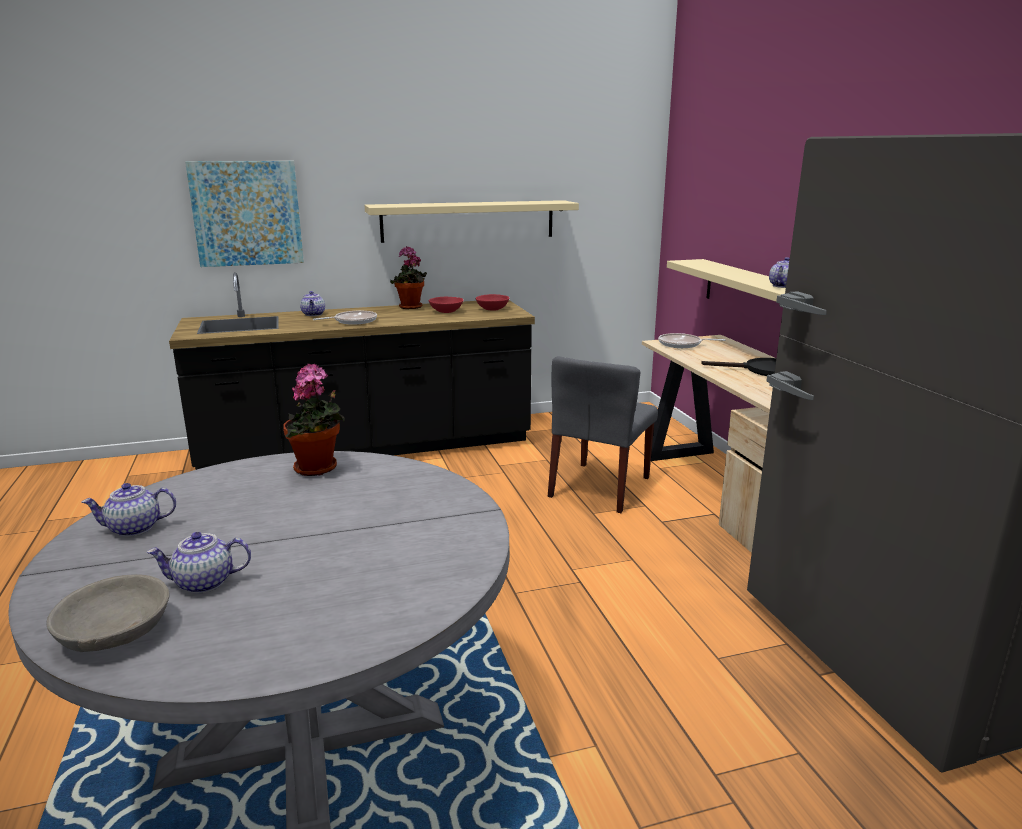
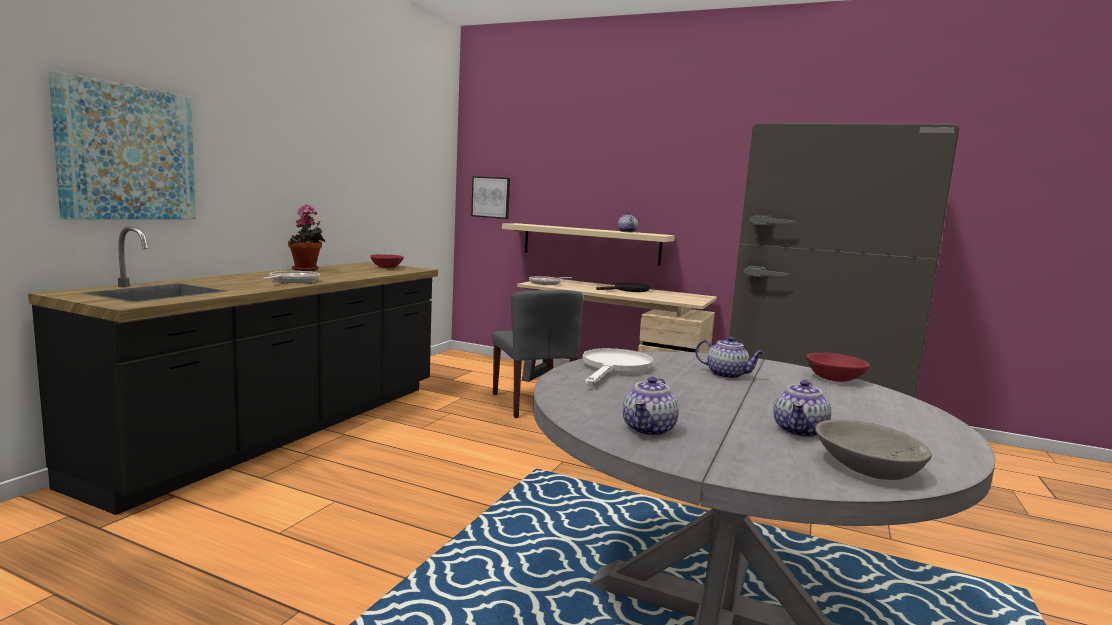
camera: 50 degrees left, 10 degrees down
(313, 314) = (221, 279): teapot -> teapot (727, 375)
(318, 469) = (614, 368): potted plant -> white frying pan
(446, 311) = (354, 270): red bowl -> red bowl (834, 379)
(468, 221) = (340, 185): beige shelf -> none
(686, 223) = (491, 197): none -> picture

